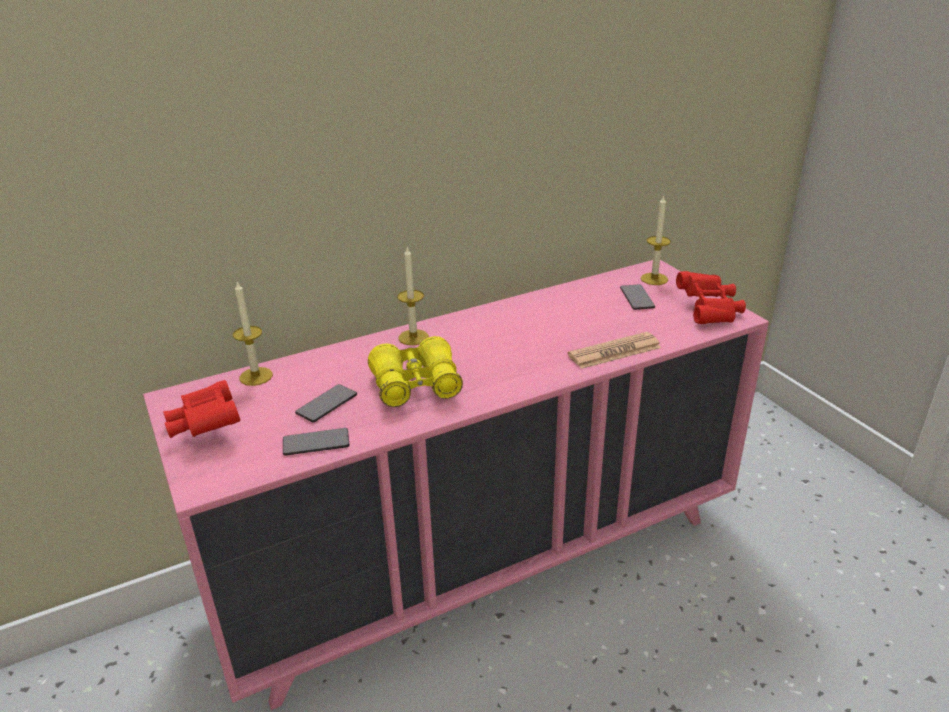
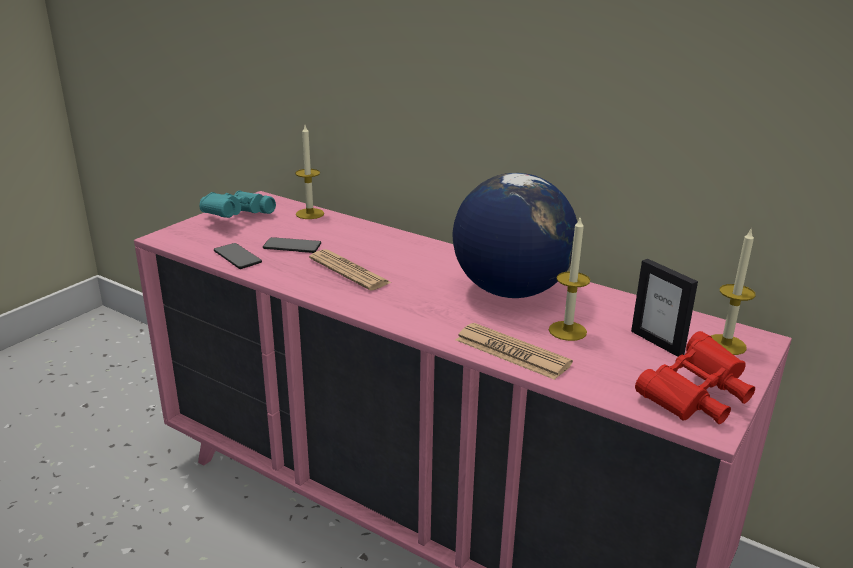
camera: 60 degrees right, 5 degrees down
(206, 425) = (235, 218): red binoculars -> turquoise binoculars
(413, 337) = (427, 250): candle -> candle (567, 331)
(416, 385) = (349, 271): yellow binoculars -> newspaper
(521, 324) = (510, 290): none -> globe
(637, 298) = (657, 342): phone -> picture frame

